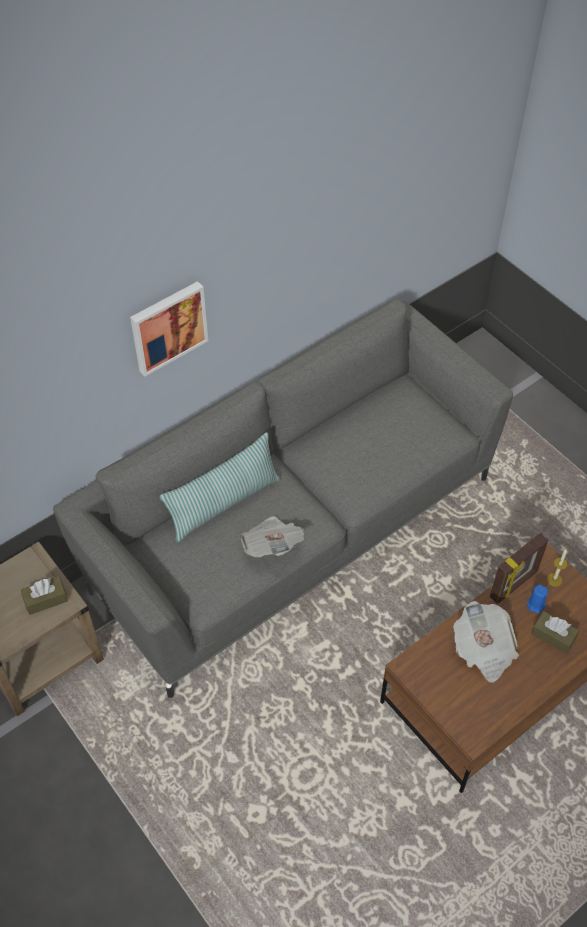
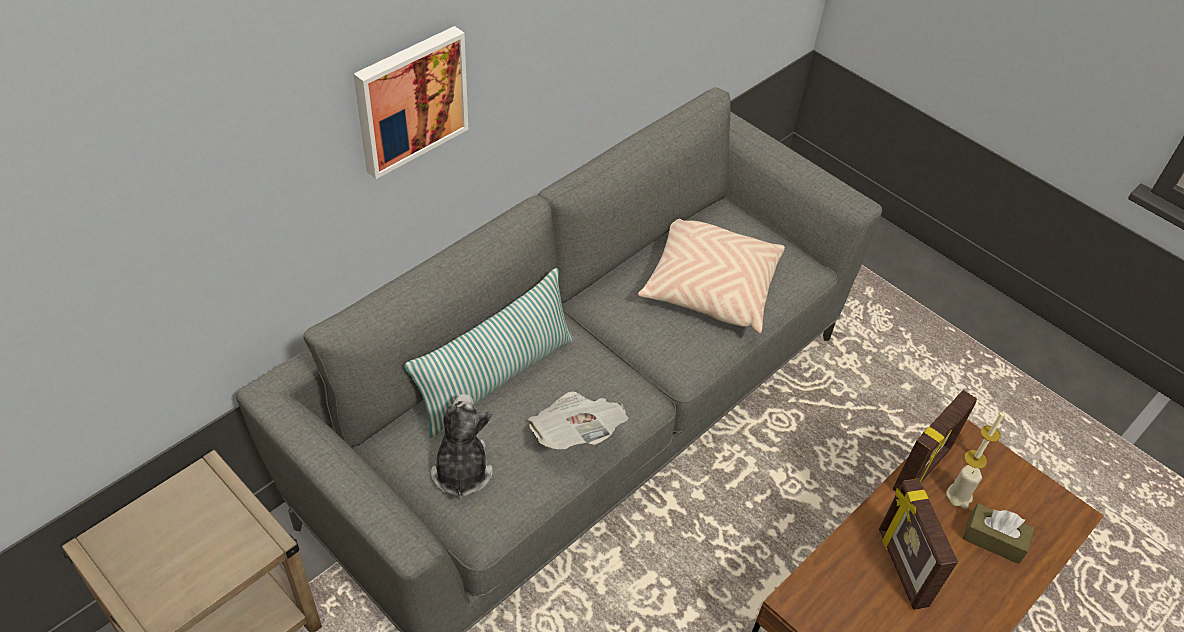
camera: 10 degrees left, 5 degrees down
(46, 599) = (229, 539): brown tissue box -> none
(194, 565) = (461, 470): none -> plush toy
(382, 445) = (710, 288): none -> beige pillow
(483, 650) = (901, 568): newspaper -> picture frame
(536, 605) = (959, 496): blue candle -> beige candle

